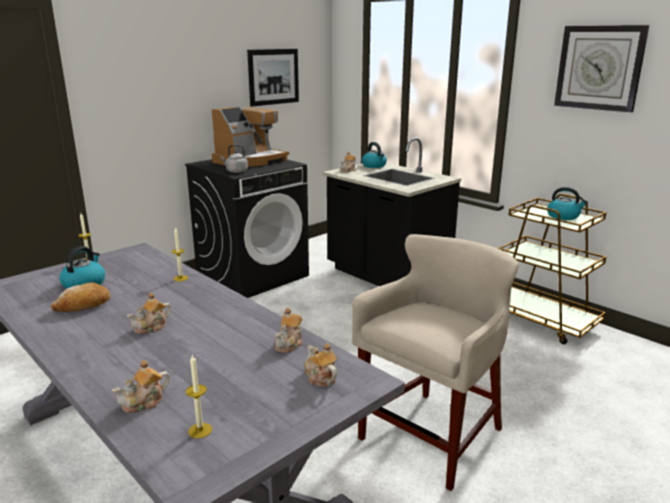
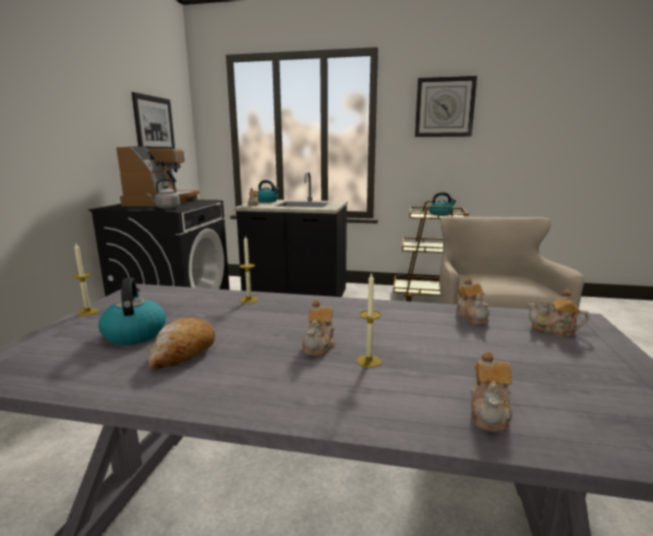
camera: 35 degrees left, 5 degrees down
(200, 430) = (598, 410): candle -> candle (368, 361)

